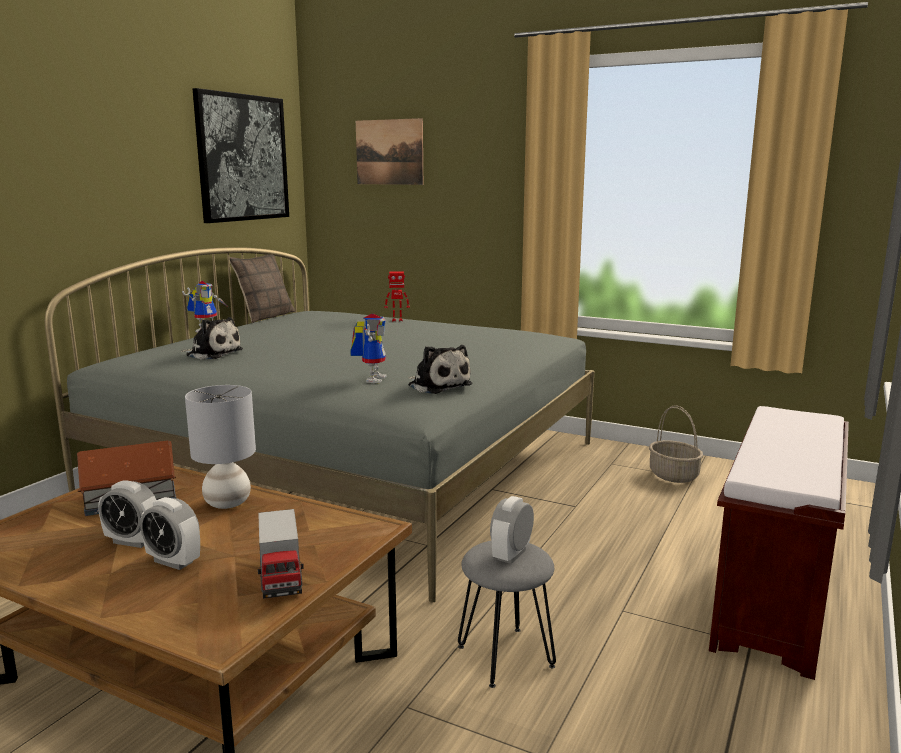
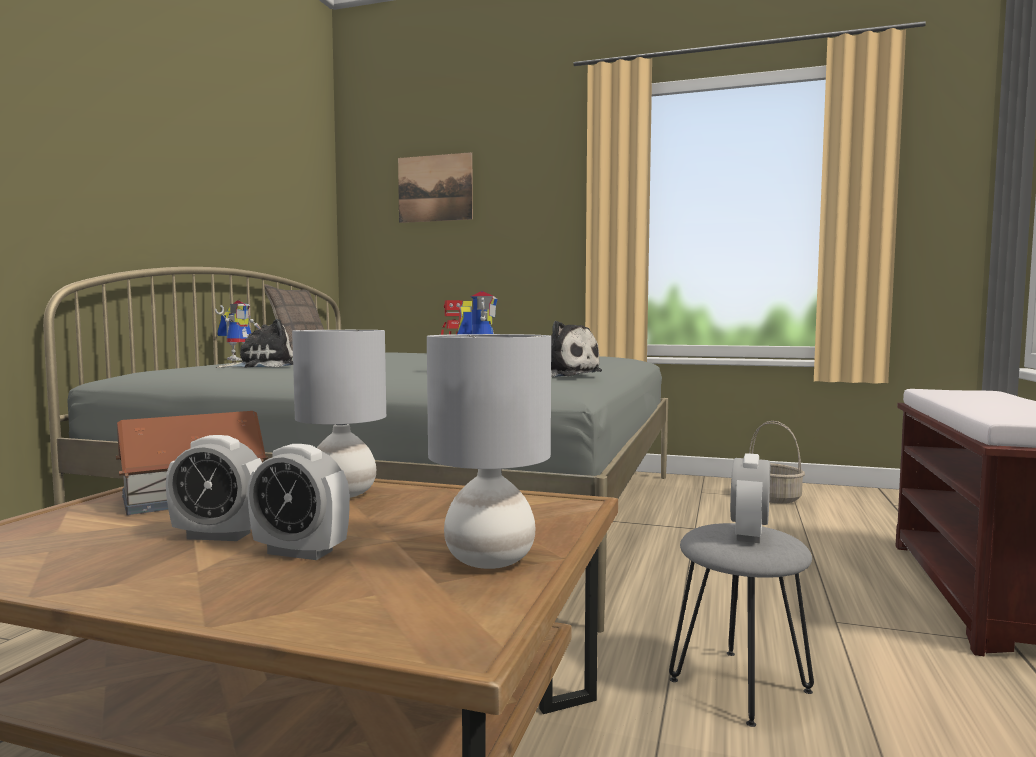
camera: 10 degrees left, 10 degrees down
(212, 353) = (261, 366): plush toy -> plush toy turned 45 degrees counterclockwise
(242, 158) = (279, 183): picture -> none
(281, 579) = (490, 559): toy truck -> grey table lamp

